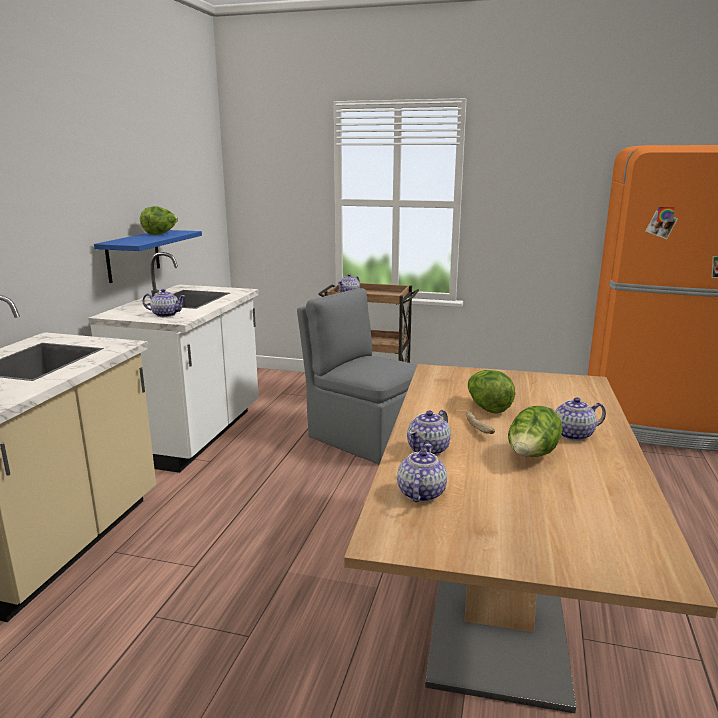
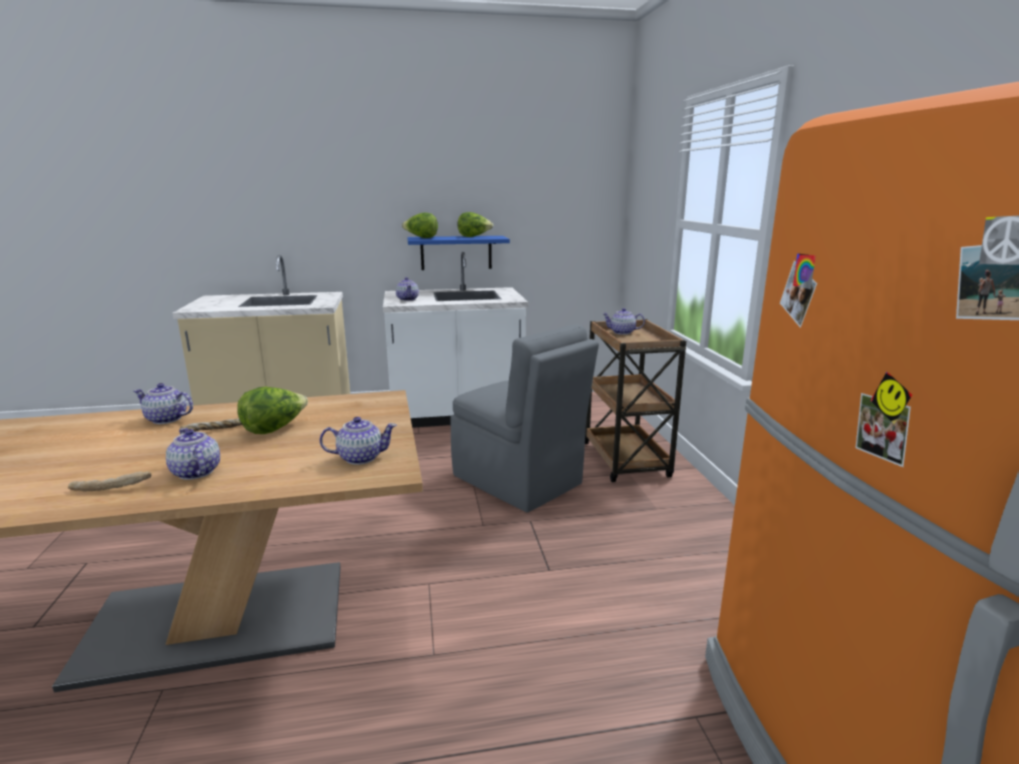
camera: 65 degrees right, 0 degrees up
(364, 437) = (519, 481): grey chair -> grey chair turned 120 degrees clockwise
(420, 494) = (78, 426): teapot -> teapot (360, 457)
(531, 456) = (140, 457): lettuce -> lettuce (421, 238)
(597, 464) = (111, 488): none -> bread

